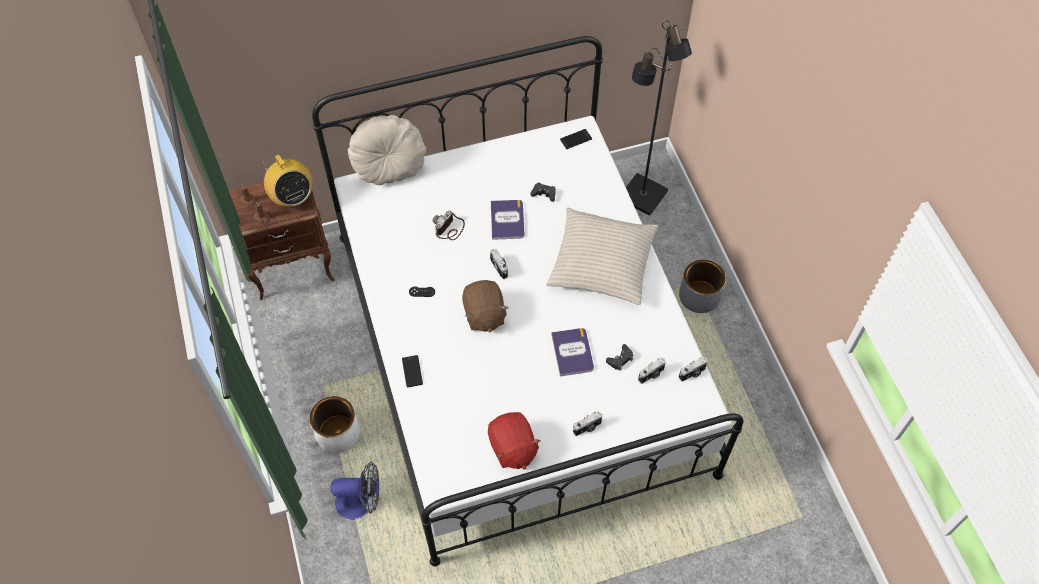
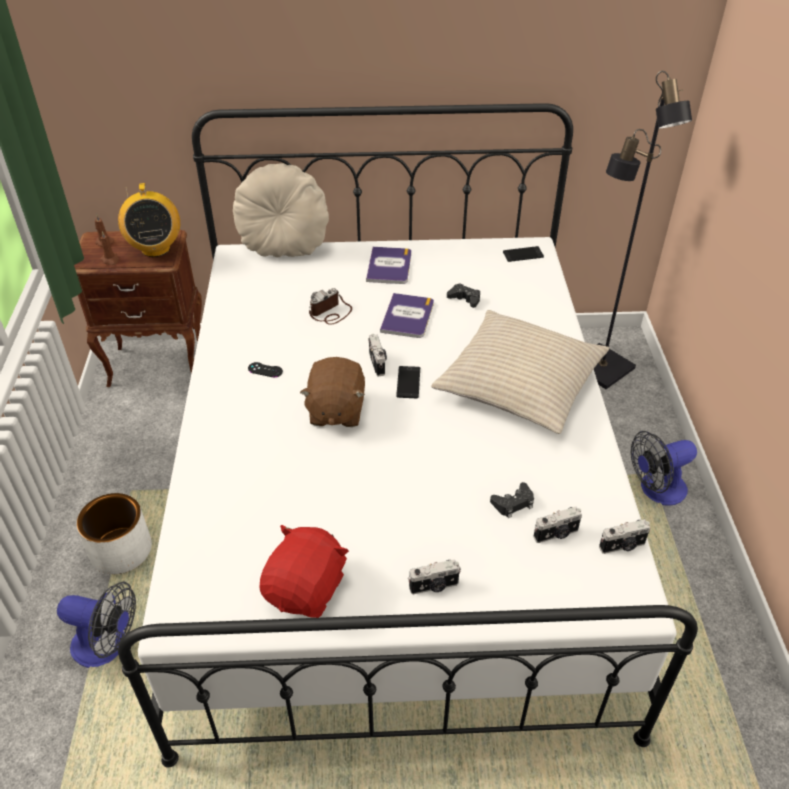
camera: 15 degrees right, 15 degrees down
(412, 371) = (208, 456): phone -> phone (408, 382)
(512, 448) = (307, 589): red plush toy -> red plush toy turned 150 degrees counterclockwise
(572, 352) = (444, 479): book -> book (389, 266)
(699, 296) = (655, 490): grey planter -> fan

